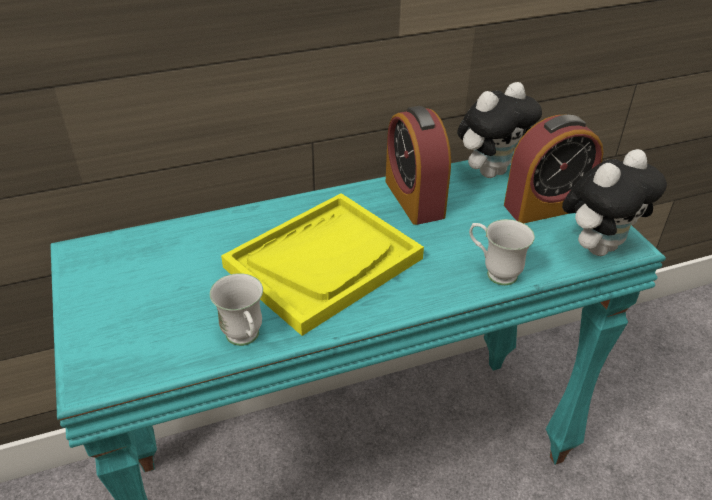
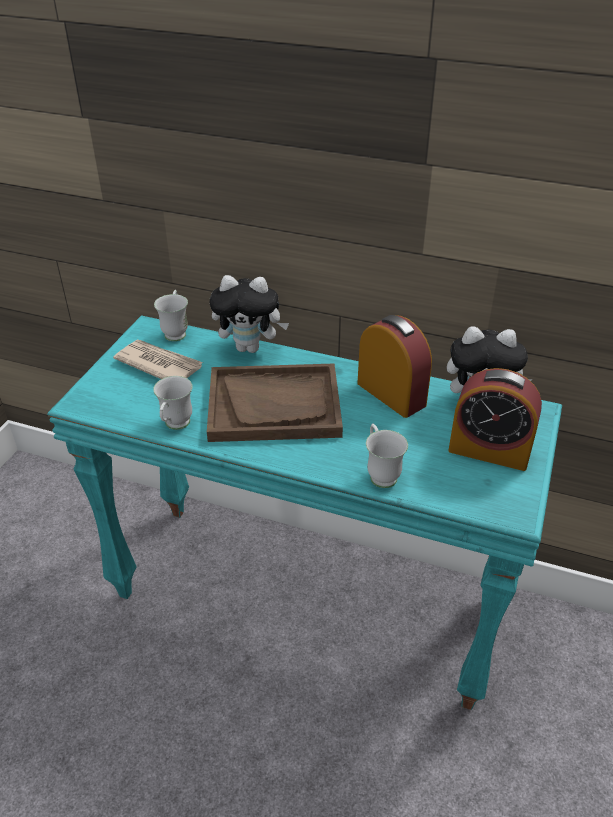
camera: 40 degrees right, 0 degrees up
(120, 241) = (176, 331): none -> white mug
(142, 285) = (159, 364): none -> newspaper
(323, 262) = (274, 405): yellow tray -> brown tray
(414, 199) = (391, 394): alarm clock -> alarm clock turned 120 degrees clockwise
(598, 246) = (489, 500): plush toy -> plush toy (250, 347)

